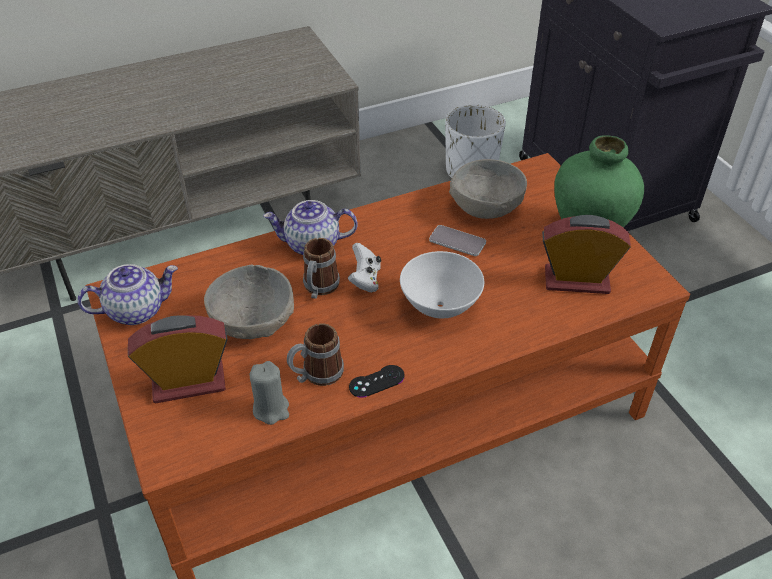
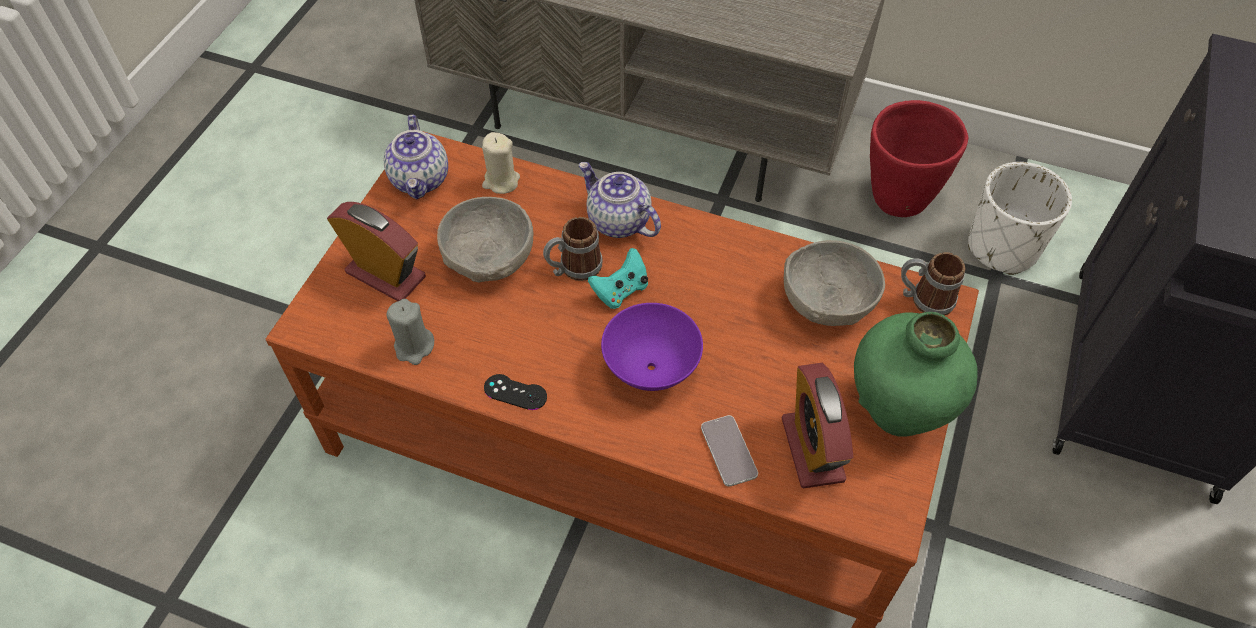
camera: 45 degrees right, 10 degrees up
(136, 310) = (421, 179): teapot -> teapot turned 60 degrees clockwise
(200, 273) = (501, 181): none -> beige candle
(316, 375) = (479, 346): mug -> mug (924, 299)
(365, 280) = (620, 290): white game controller -> turquoise game controller
(390, 181) = (898, 199): none -> red planter
(441, 306) = (652, 369): white bowl -> purple bowl
(457, 241) = (750, 317): phone -> phone (728, 451)
(576, 281) = (812, 449): alarm clock -> alarm clock turned 150 degrees counterclockwise

